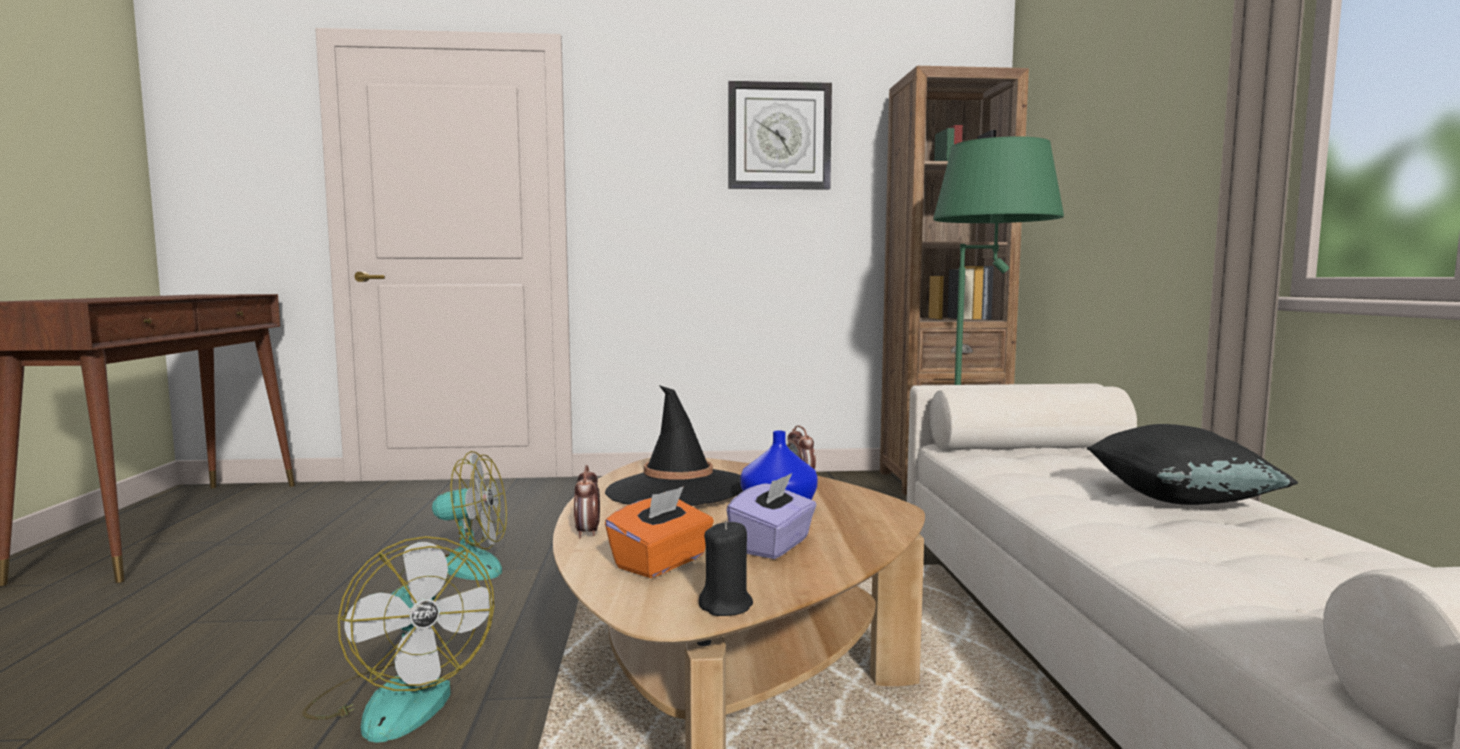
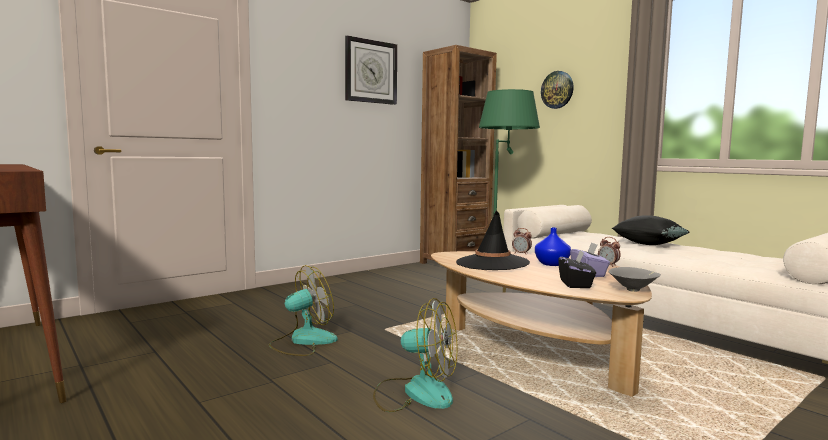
camera: 35 degrees left, 0 degrees up
(588, 533) = (518, 281): alarm clock -> alarm clock (608, 265)
(661, 563) = (575, 284): orange tissue box -> black tissue box
(726, 606) = (634, 290): black candle -> grey bowl
(1126, 128) = (557, 90): none -> wall clock

